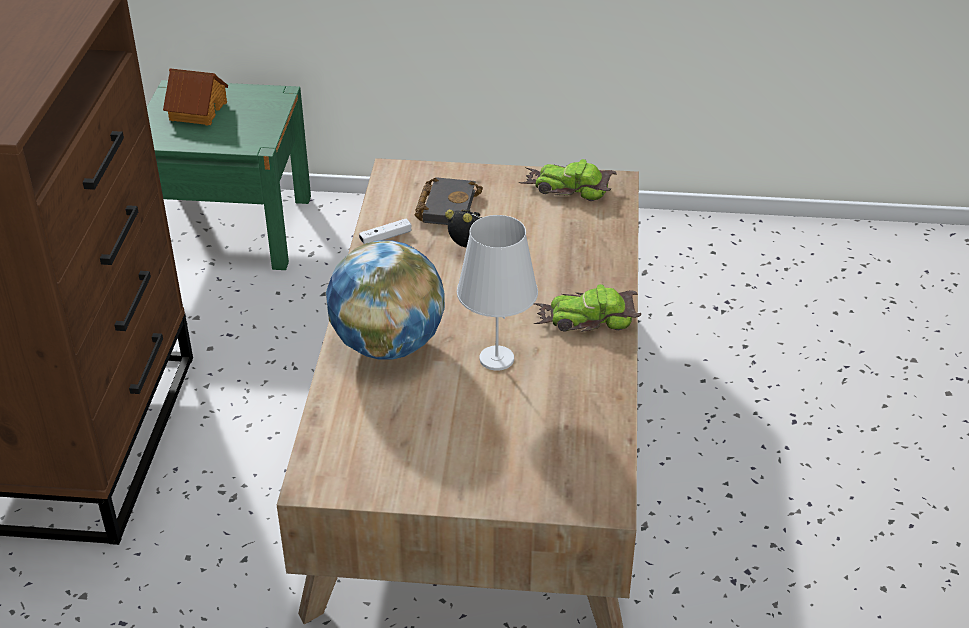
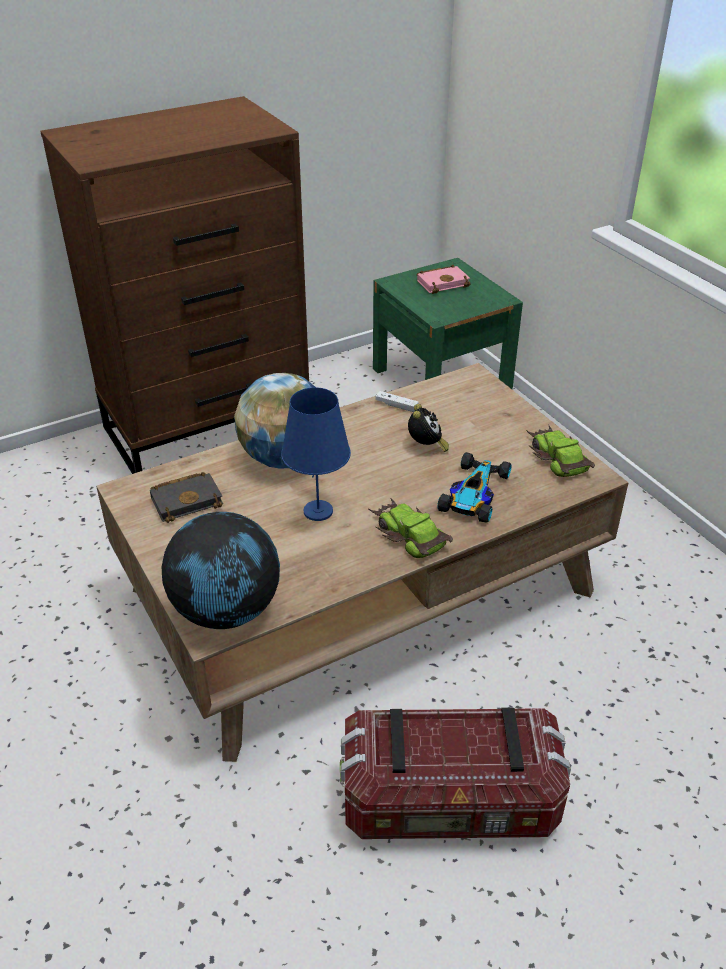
camera: 55 degrees right, 0 degrees up
(197, 111) = (443, 282): toy house -> pink book
(446, 206) = (462, 414): black book -> black book (188, 499)
(496, 359) = (317, 511): white table lamp -> blue table lamp
(570, 256) = (473, 494): none -> toy car
(585, 478) = (227, 610): none -> globe
(780, 511) = (450, 803): none -> storage box

